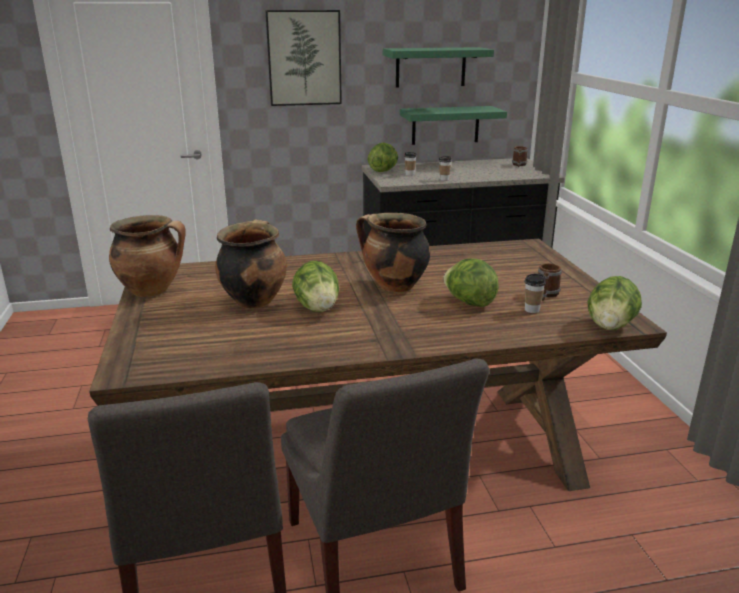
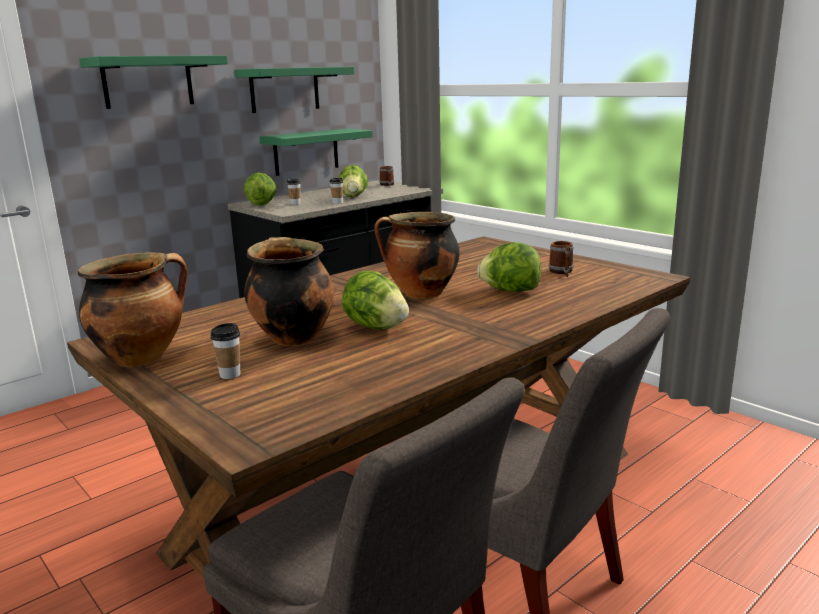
camera: 30 degrees left, 5 degrees down
(304, 58) = (148, 82): picture -> green shelf
(532, 310) = (570, 284): cup -> cup (230, 375)
(610, 326) = (647, 282): lettuce -> lettuce (353, 197)

